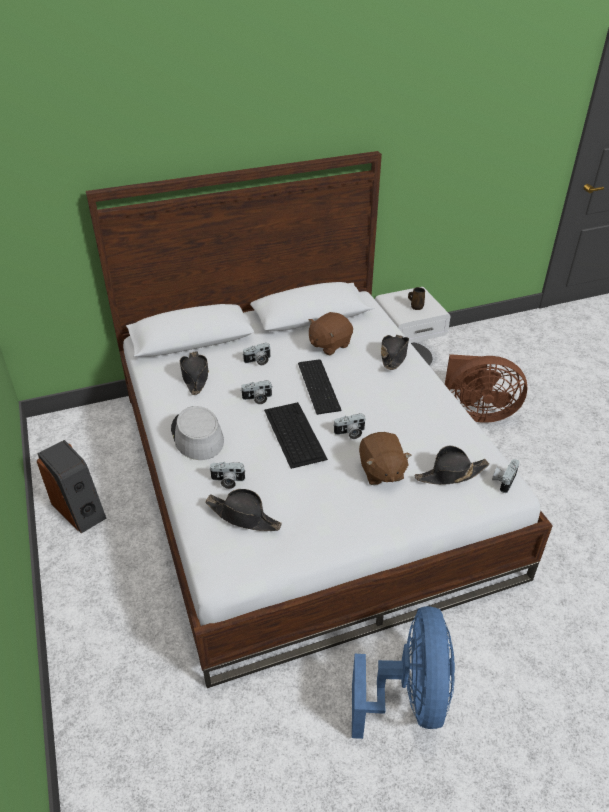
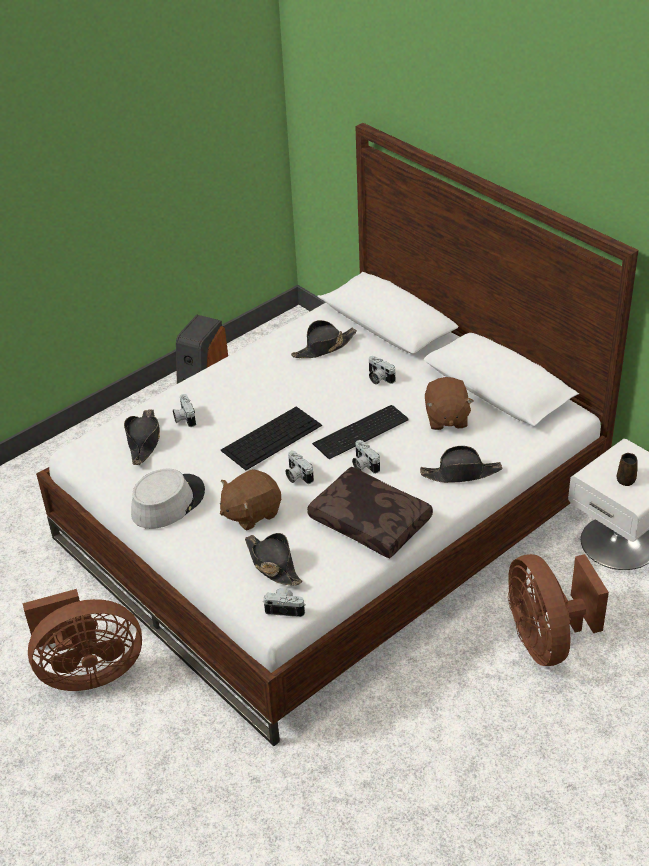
camera: 70 degrees right, 0 degrees up
(196, 436) = (236, 380): grey hat -> grey hat (168, 502)
(257, 399) = (313, 398): camera -> camera (363, 465)
(329, 345) = (446, 418): brown plush toy -> brown plush toy turned 120 degrees counterclockwise
(408, 697) = (87, 672): blue fan -> brown fan
(423, 409) = (371, 521): none -> brown pillow

